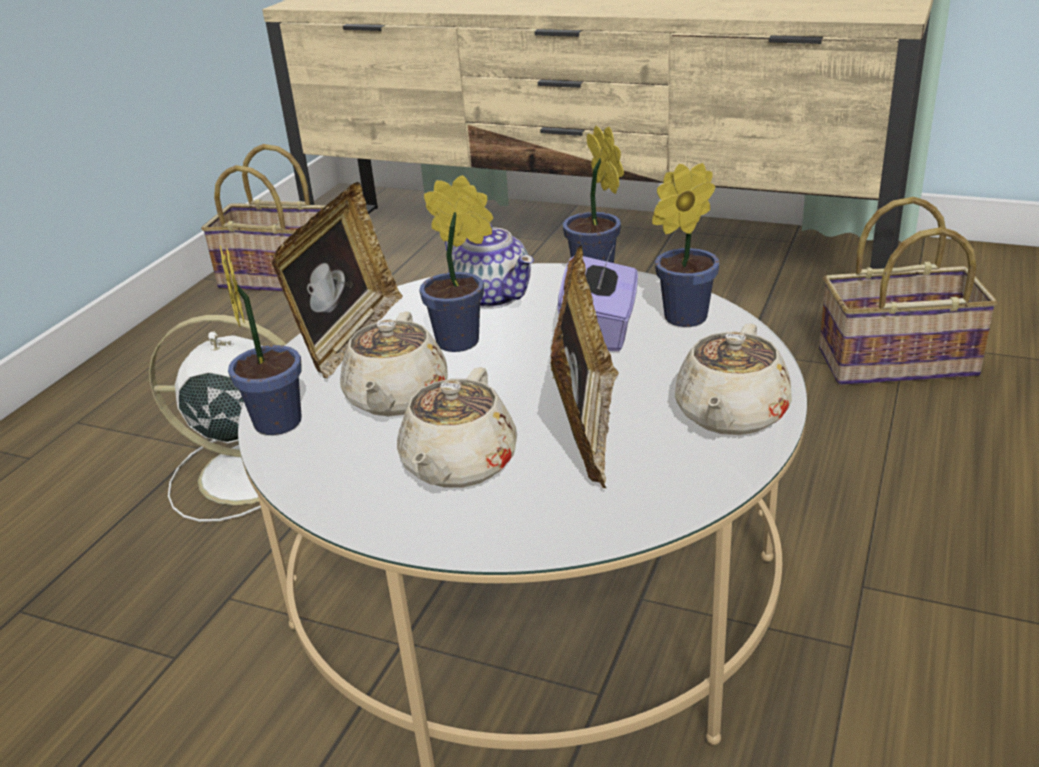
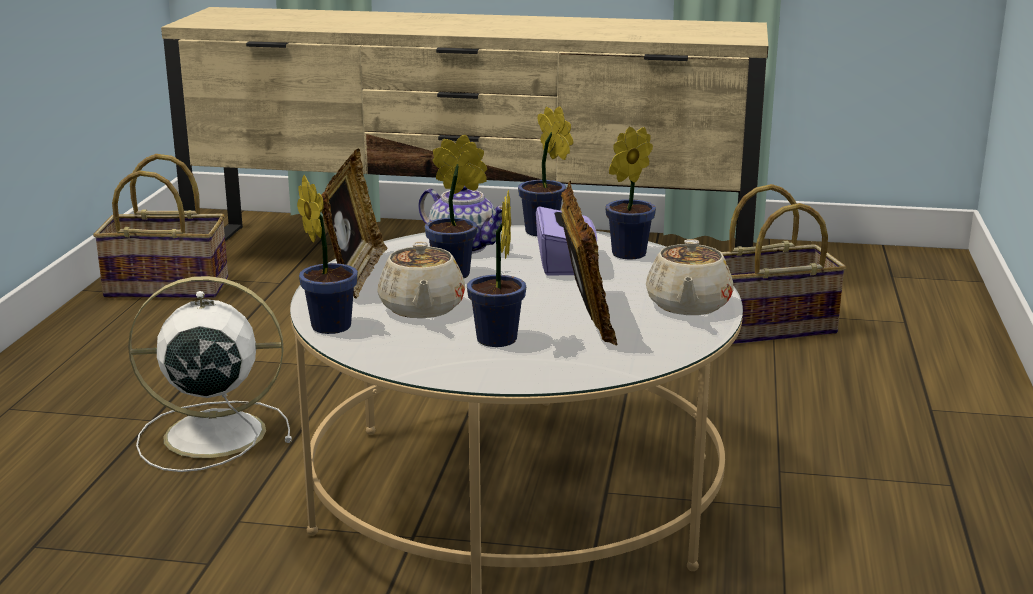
camera: 15 degrees left, 10 degrees down
(458, 465) = (496, 342): beige teapot -> potted plant

